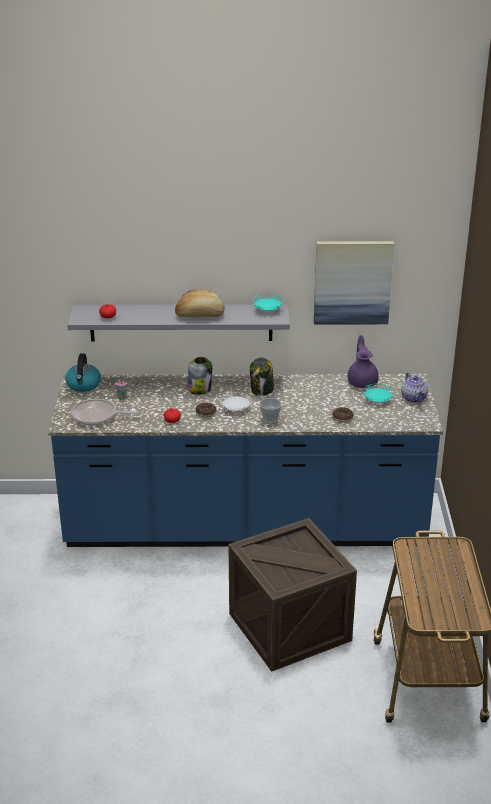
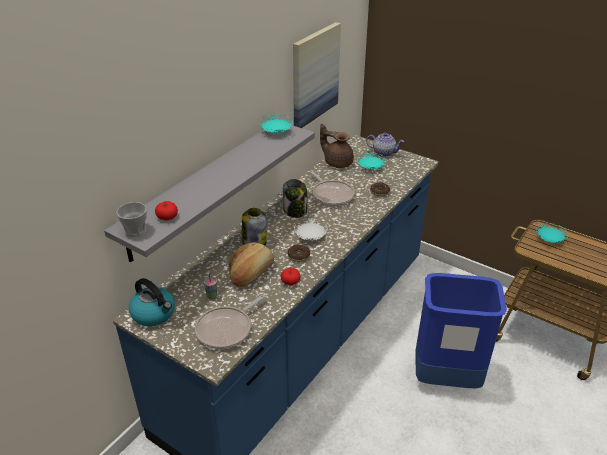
camera: 55 degrees left, 5 degrees up
(200, 315) = (240, 165): bread -> bread (252, 273)
(270, 420) = (347, 227): cup -> cup (135, 231)
(289, 627) = (446, 378): crate -> blue trash can
(306, 397) = (331, 195): none -> frying pan
(362, 382) = (337, 162): purple teapot -> brown teapot
(442, 556) = (549, 239): none -> turquoise plate

